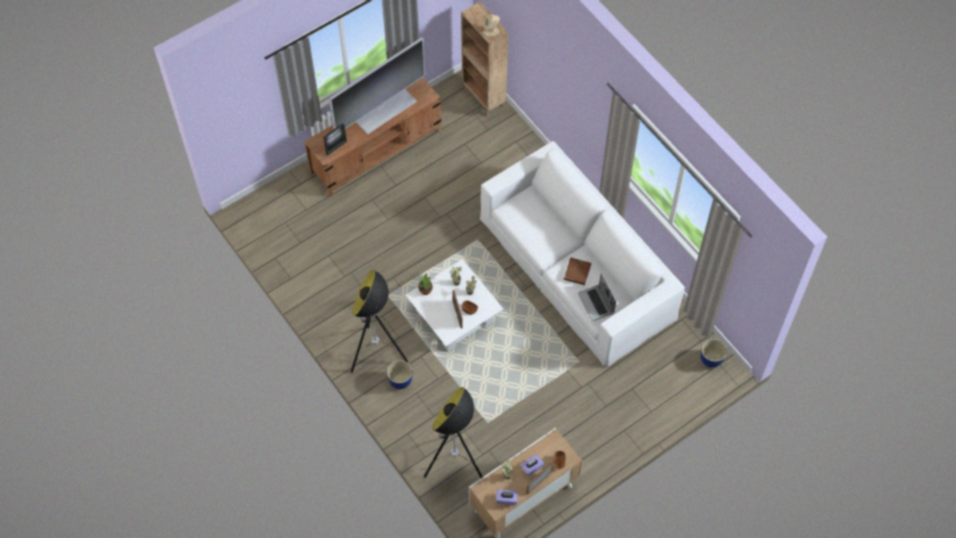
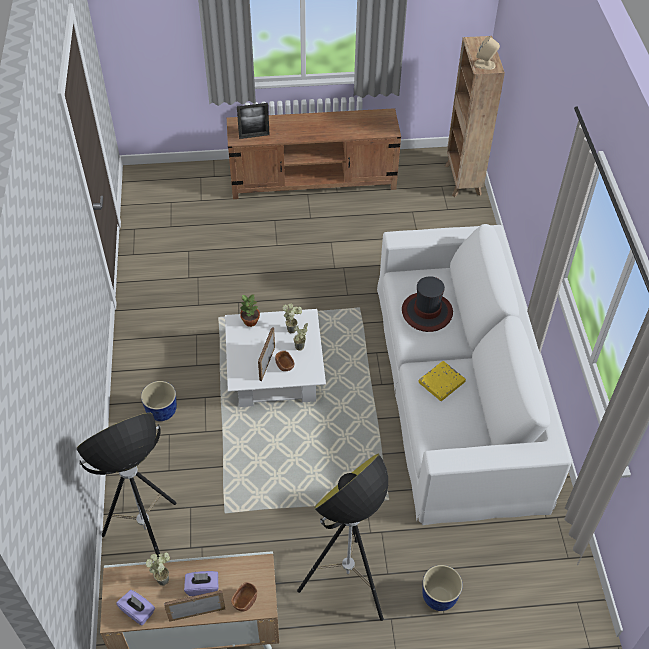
camera: 30 degrees right, 10 degrees down
(377, 354) = (160, 371): floor lamp -> floor lamp (347, 585)
(385, 111) = (332, 125): television -> none
(538, 227) = (427, 312): none -> hat
(577, 272) = (441, 382): brown book -> yellow book
(596, 303) = (442, 430): laptop -> none
(711, 360) = (569, 590): planter -> planter (439, 598)

